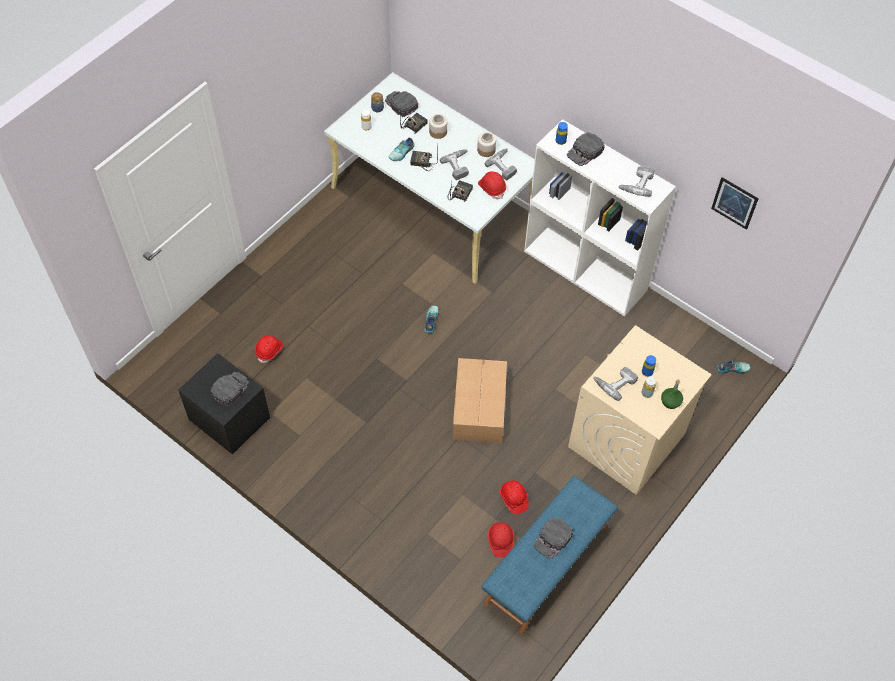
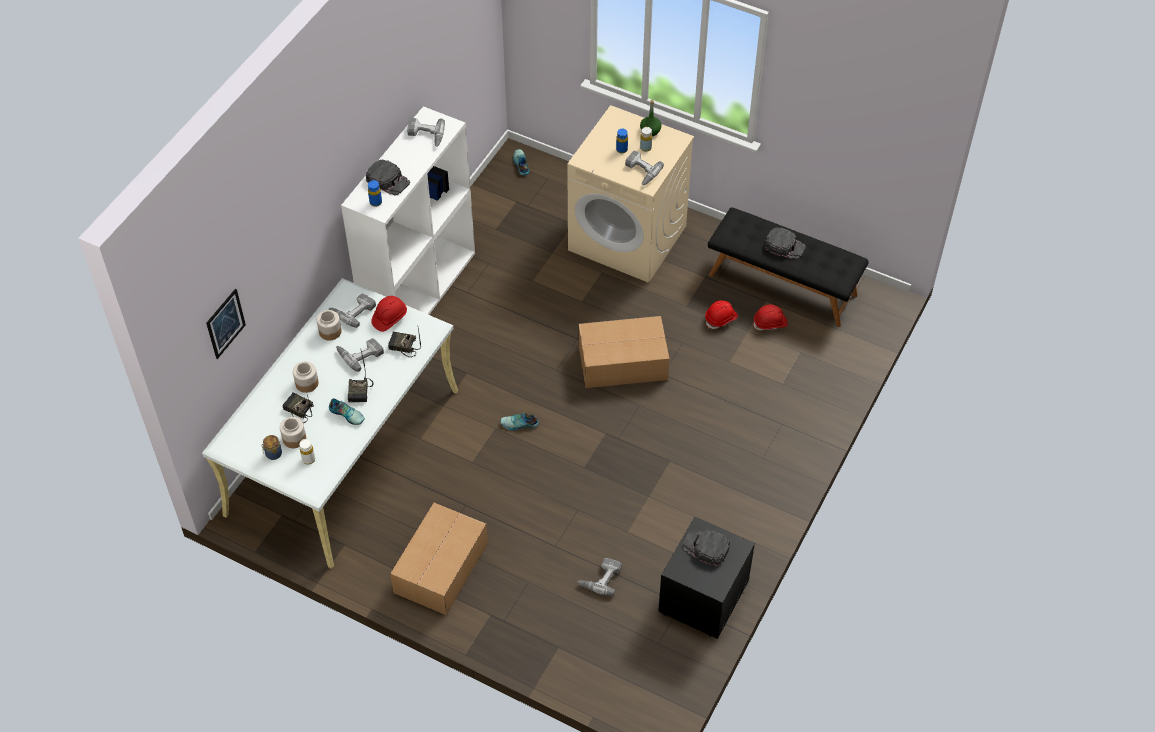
camera: 100 degrees left, 5 degrees down
(269, 351) = (600, 578): red hard hat -> power drill
(310, 250) = (439, 569): none -> cardboard box
(388, 120) = (294, 438): none -> jar
(401, 104) = (263, 430): black cap -> none
(547, 566) = (783, 284): blue bench -> black bench
(734, 203) = (451, 49): picture -> picture (225, 323)

